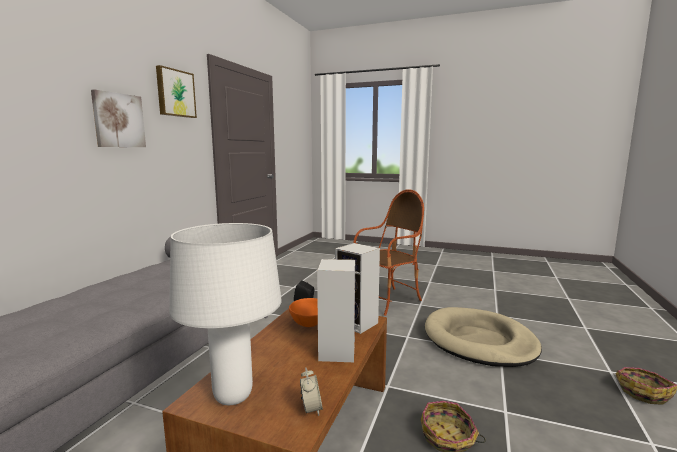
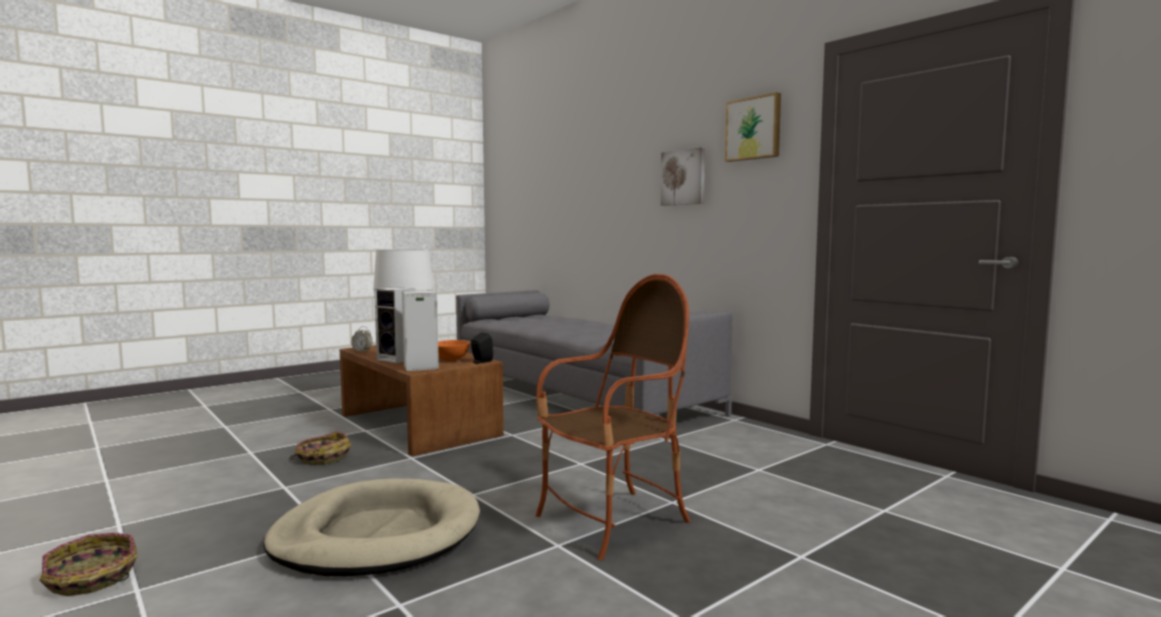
camera: 120 degrees right, 5 degrees down
(387, 300) = (613, 522): armchair -> armchair turned 120 degrees counterclockwise

